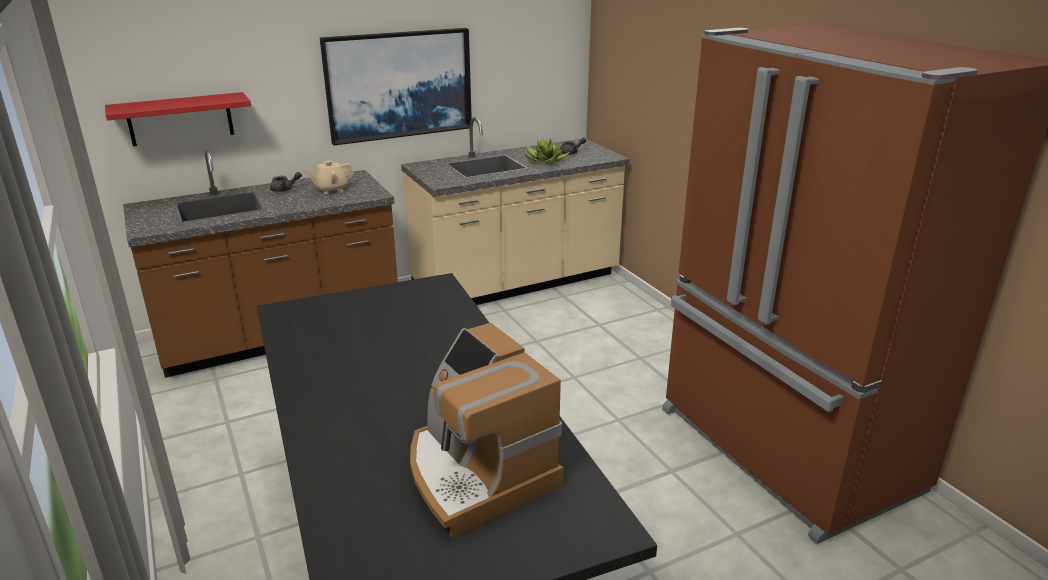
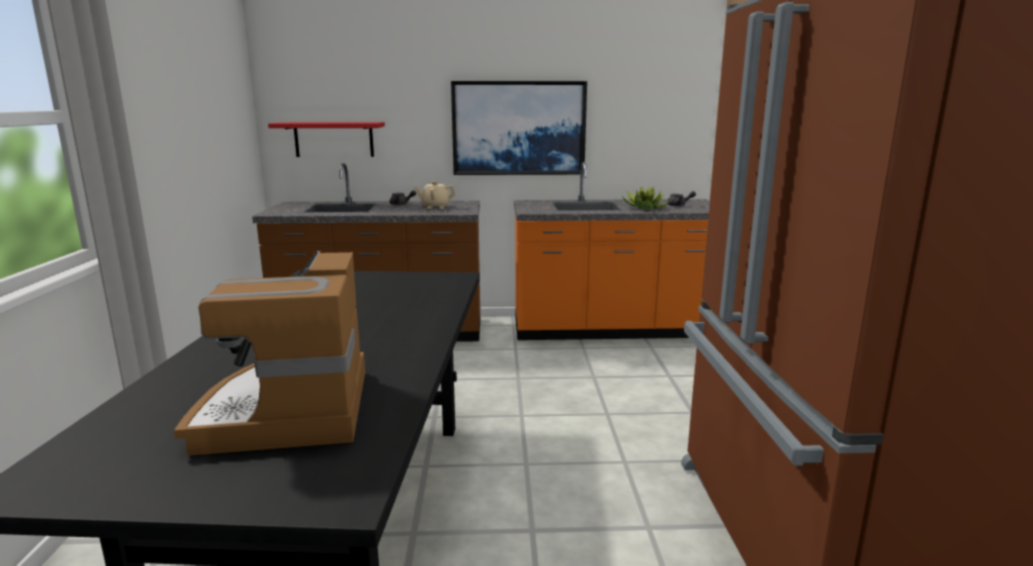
camera: 25 degrees right, 10 degrees down
(517, 284) = (612, 330): beige counter -> orange counter

